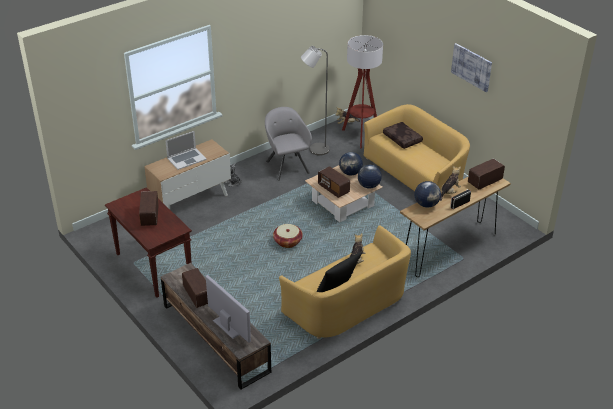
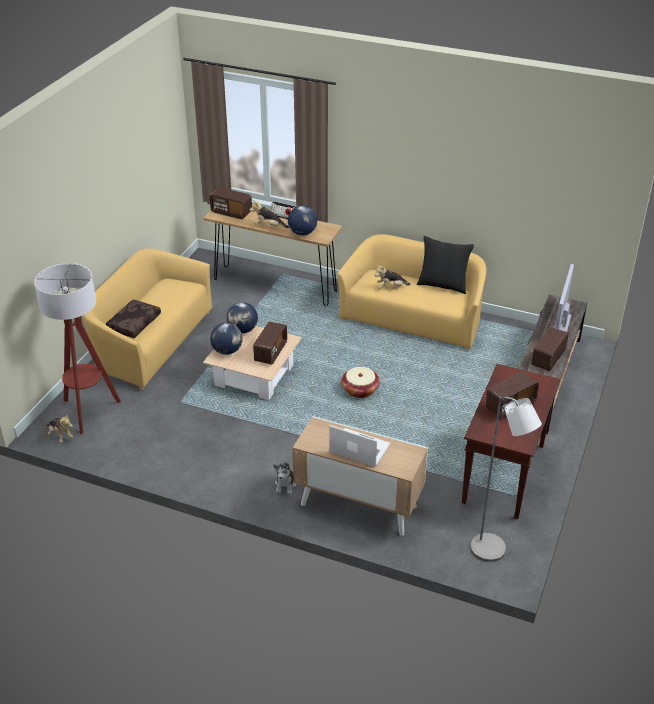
camera: 120 degrees left, 0 degrees up
(286, 166) = (209, 451): grey armchair -> none
(315, 150) = (151, 439): grey floor lamp -> grey floor lamp (493, 552)
(471, 67) = (116, 168): picture -> none

